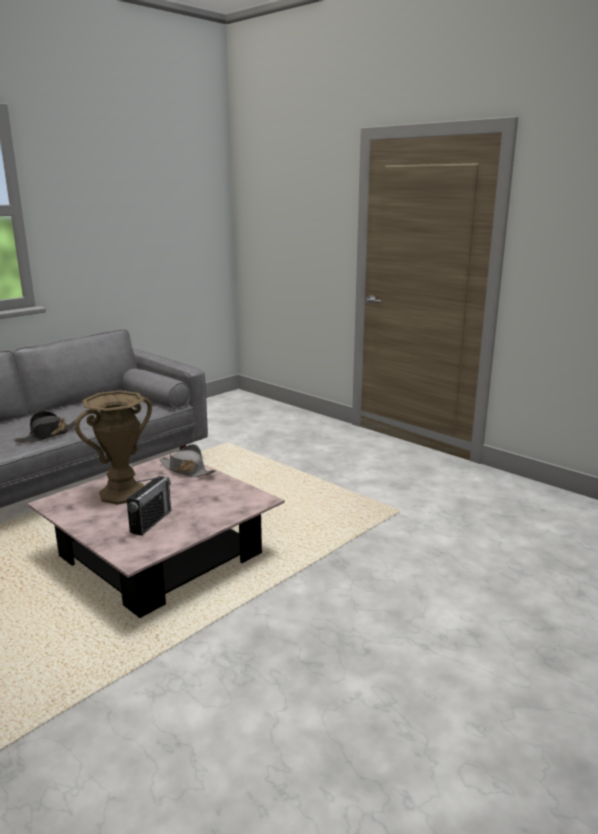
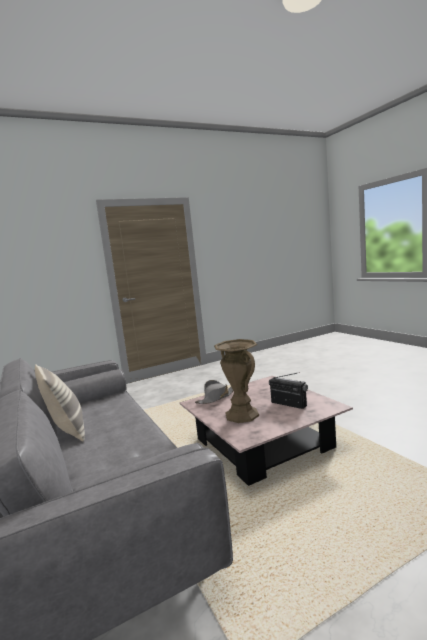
camera: 70 degrees left, 10 degrees down
(48, 435) = (137, 431): black hat -> none
(69, 409) = (66, 431): none -> pillow

